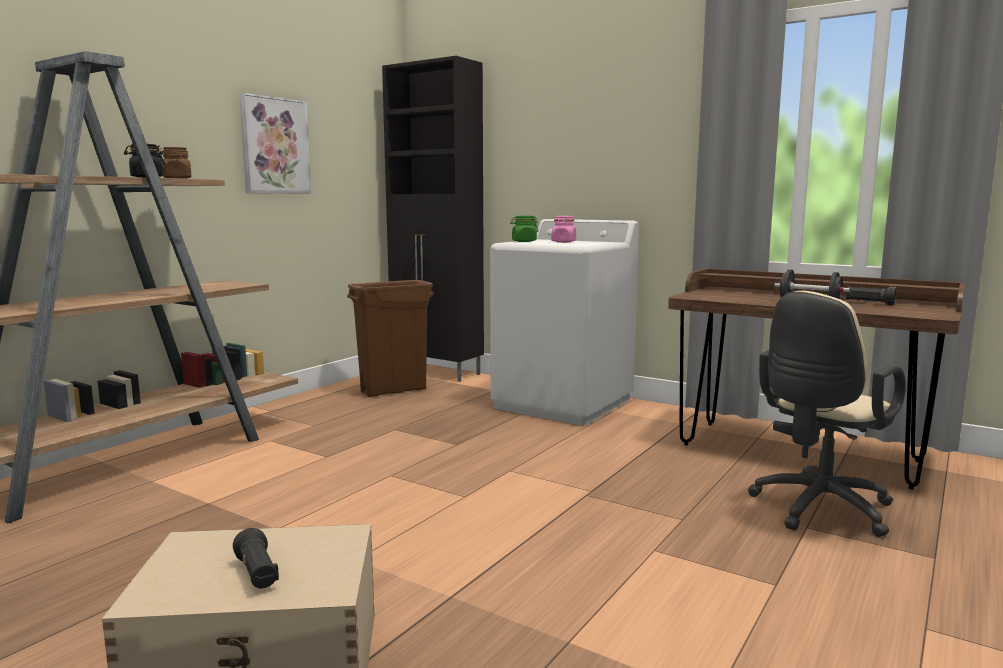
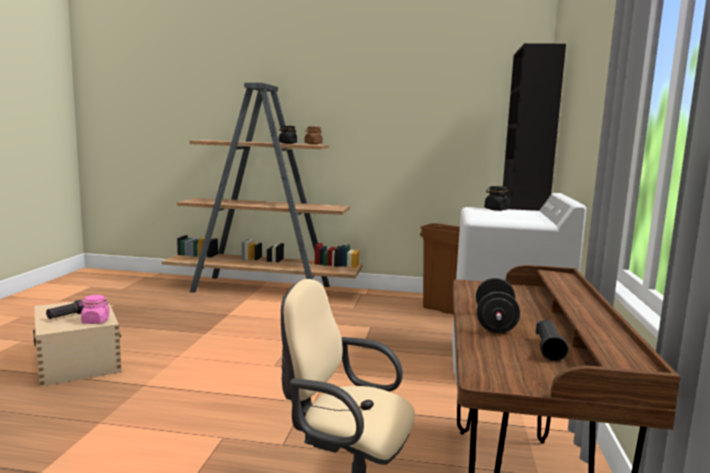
camera: 65 degrees right, 0 degrees up
(275, 146) = (406, 122): picture -> none
(524, 241) = (496, 209): green jar -> black jar
(563, 242) = (512, 215): pink jar -> pink jar (95, 321)

